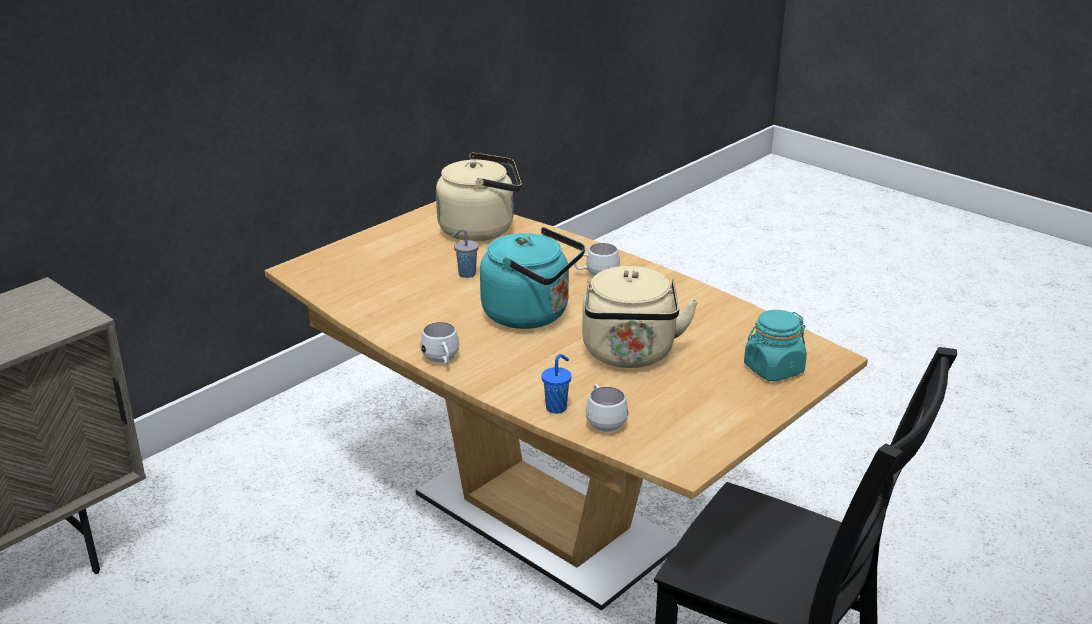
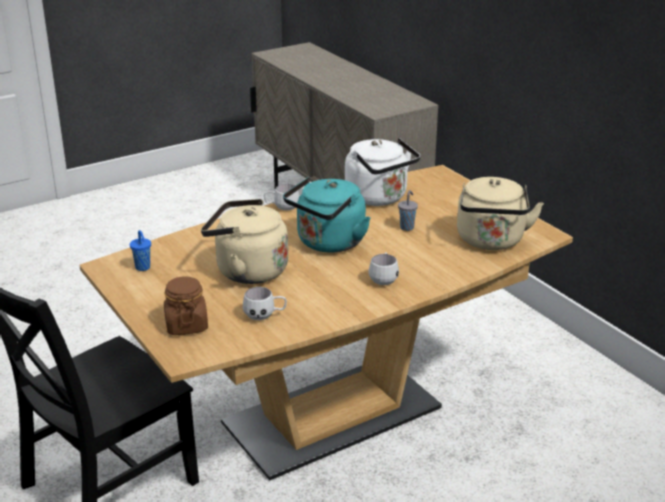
camera: 105 degrees right, 0 degrees up
(388, 298) = (379, 198): none -> white kettle
(557, 407) = (200, 236): blue cup -> blue cup (143, 268)
(603, 421) = (173, 248): white mug -> white mug (265, 316)
(773, 369) = (186, 325): turquoise jar -> brown jar

